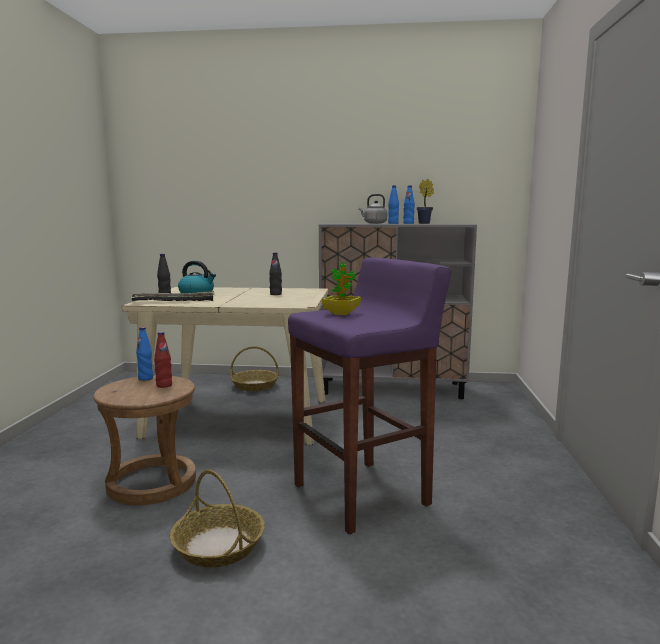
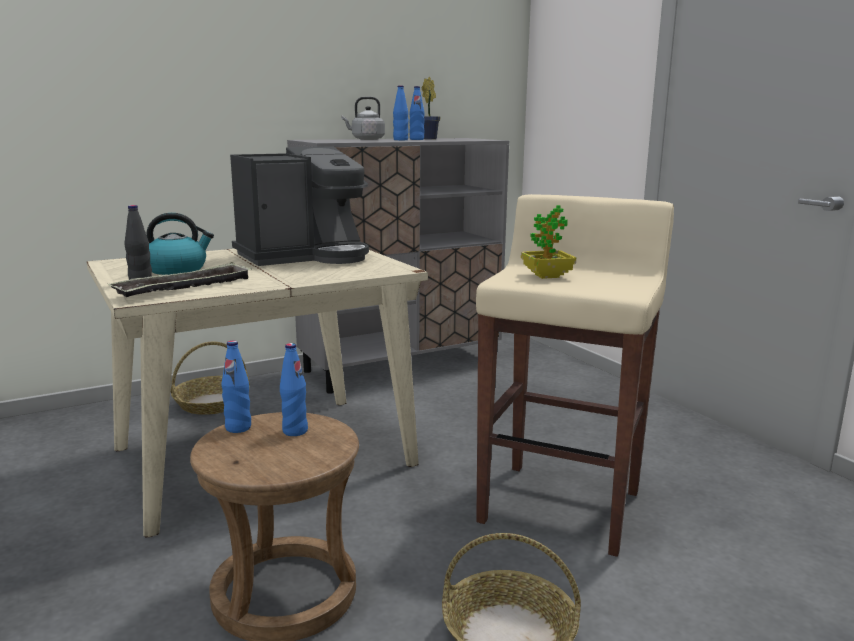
camera: 35 degrees left, 5 degrees up
(164, 385) = (295, 431): red bottle -> blue bottle
(275, 294) = (304, 256): black bottle -> coffee machine
(363, 494) = (561, 506): purple stool -> beige stool

